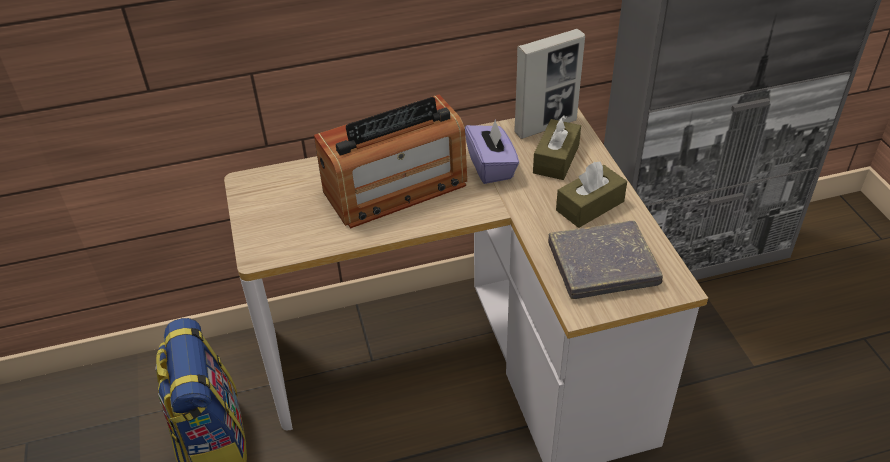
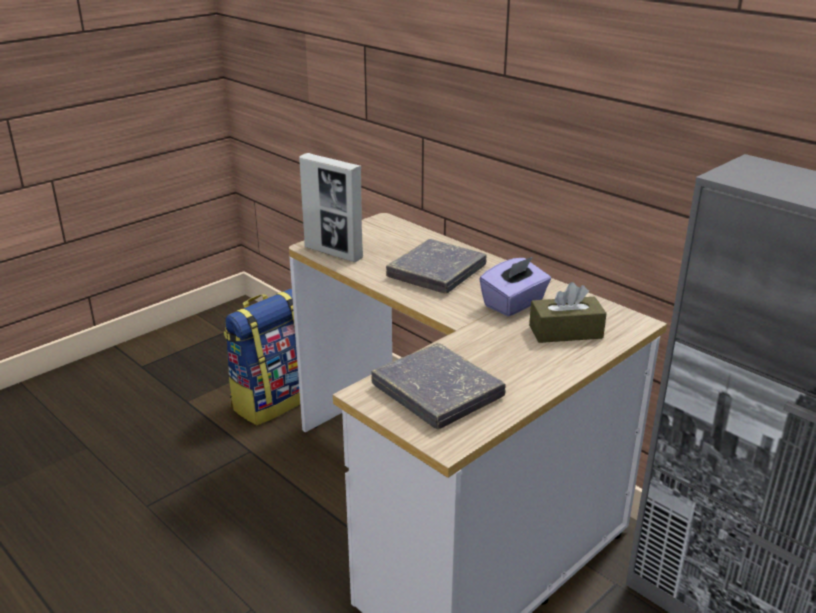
camera: 60 degrees right, 15 degrees down
(395, 188) = (437, 272): radio -> grey book
(545, 126) = (609, 315): picture frame -> picture frame (333, 253)
(590, 206) = (516, 365): brown tissue box -> none

